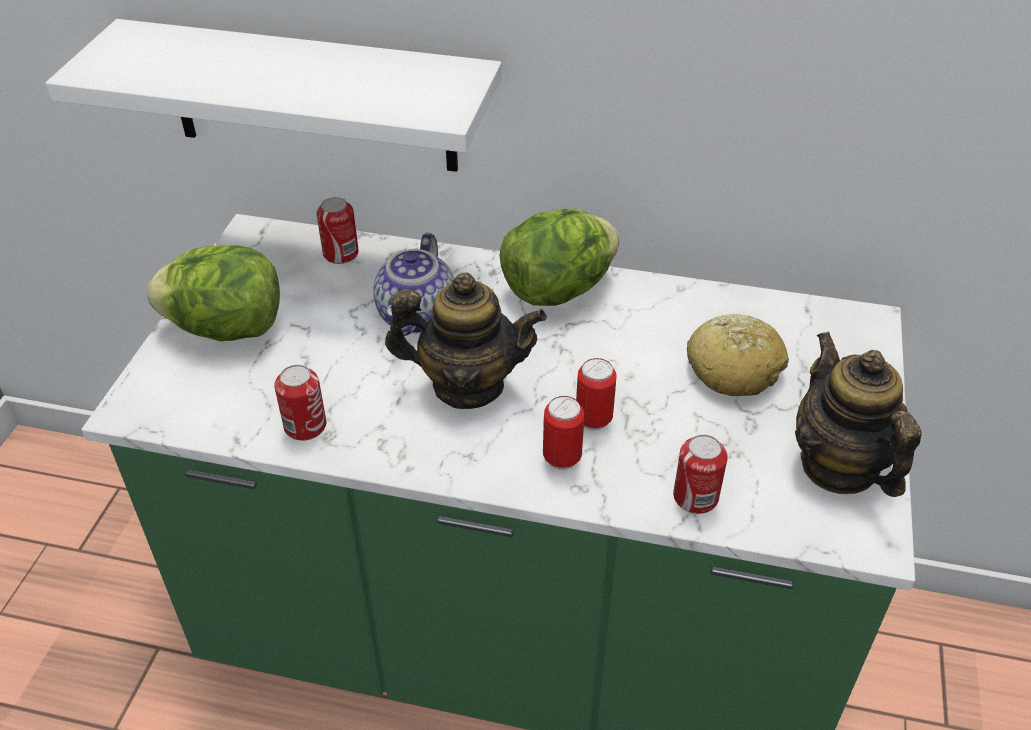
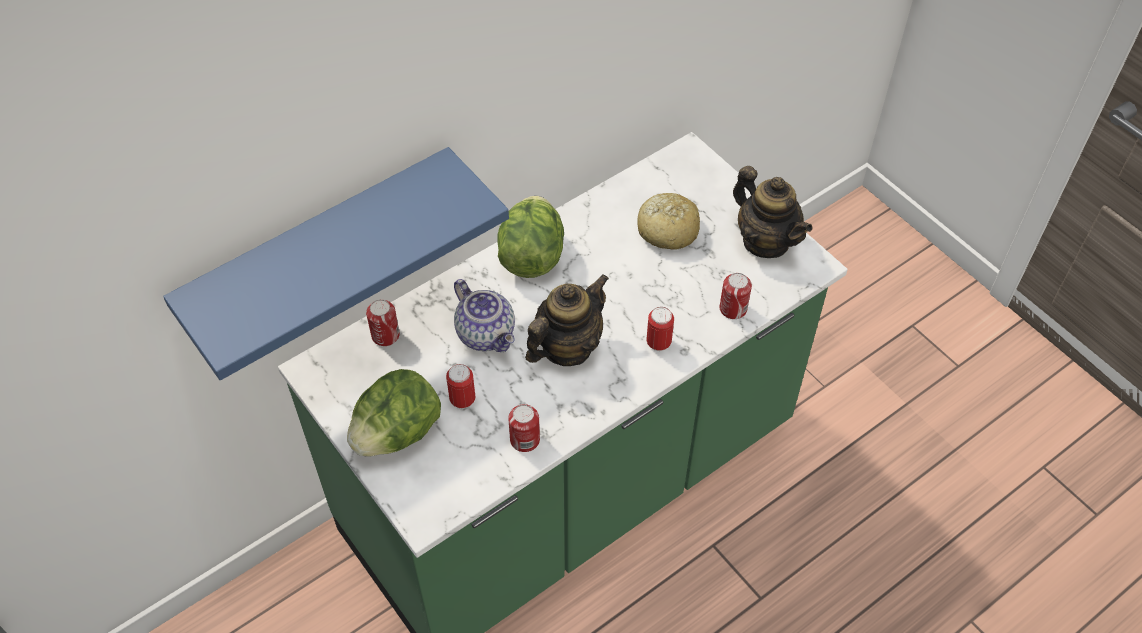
camera: 50 degrees left, 10 degrees up
(311, 97) = (320, 250): white shelf -> blue shelf
(593, 419) = (645, 311): can -> can (462, 400)
(839, 466) = (765, 241): teapot -> teapot turned 150 degrees counterclockwise

